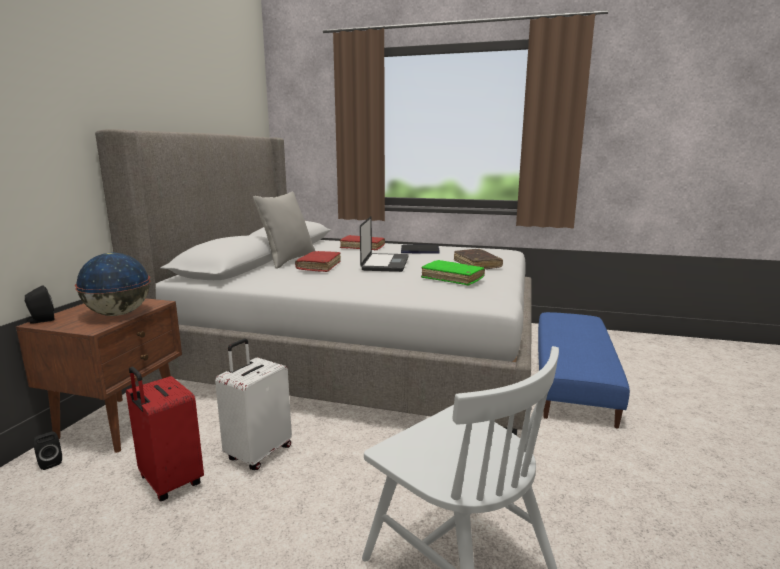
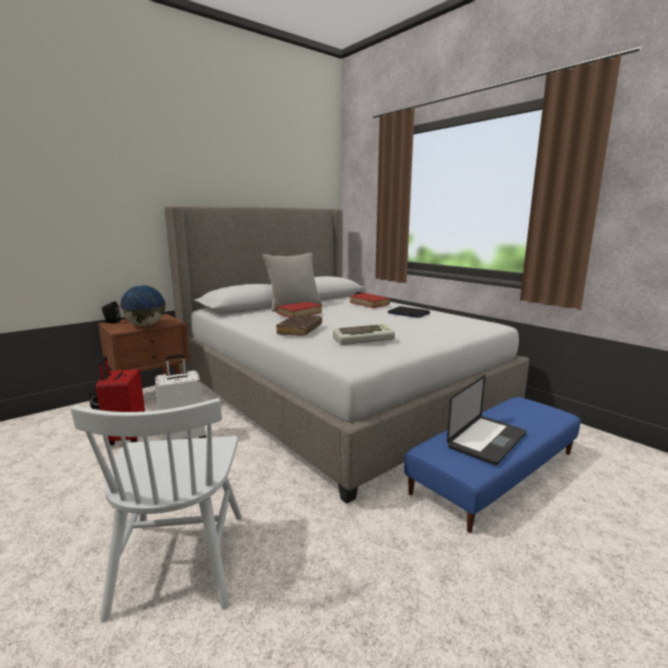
camera: 35 degrees right, 0 degrees up
(385, 263) = (348, 319): laptop -> laptop (487, 440)
(452, 278) = (363, 339): green book -> keyboard
(477, 265) = (425, 332): brown book -> brown book (300, 330)

